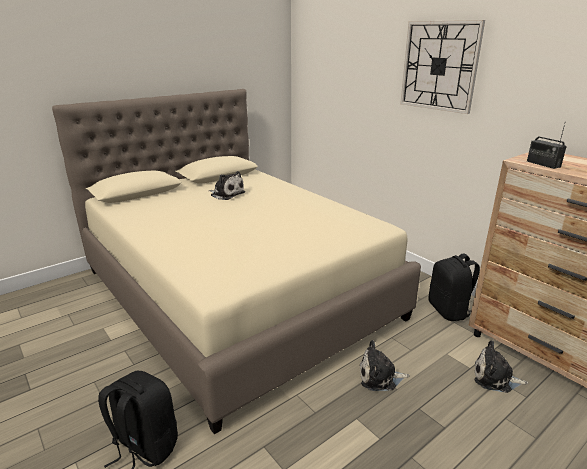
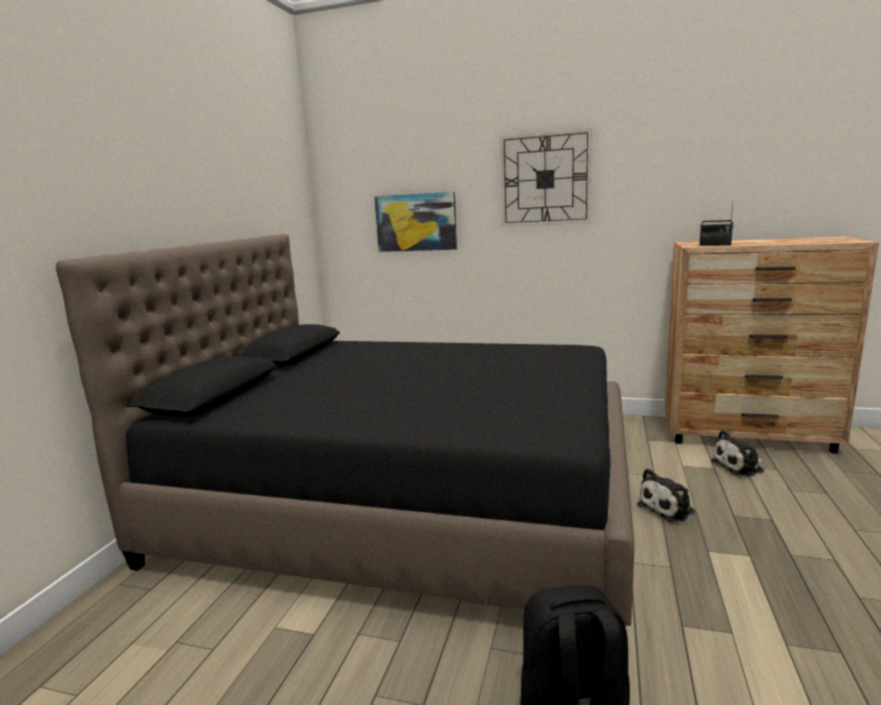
camera: 35 degrees left, 10 degrees down
(226, 194) = (351, 366): plush toy -> none
(237, 293) = (407, 501): beige bed -> black bed
(346, 89) = (416, 222): none -> picture
(449, 311) = (630, 433): black backpack -> none

